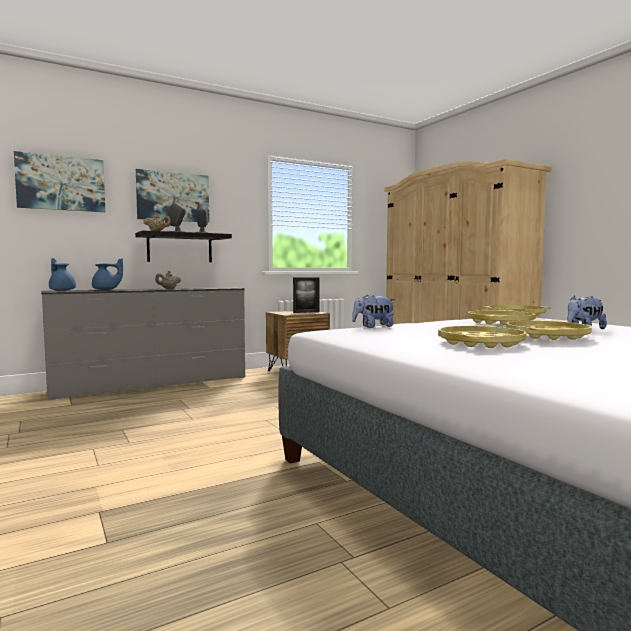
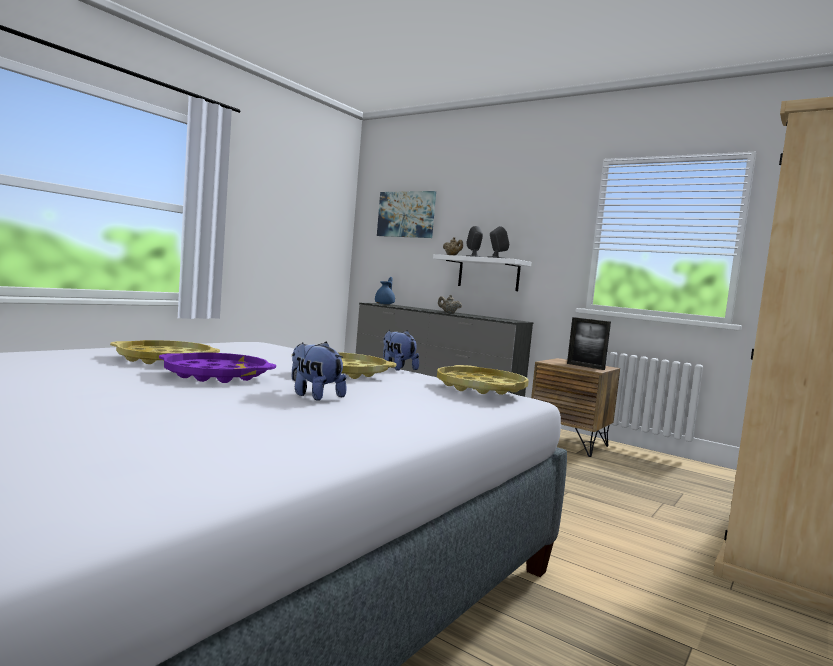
camera: 65 degrees right, 0 degrees up
(106, 289) = (411, 307): blue teapot -> none
(173, 197) = (489, 220): picture -> none
(180, 248) = (488, 274): black shelf -> white shelf
(373, 327) = (293, 350): plush toy -> plush toy (397, 368)
(547, 336) = (216, 375): yellow tray -> purple tray

